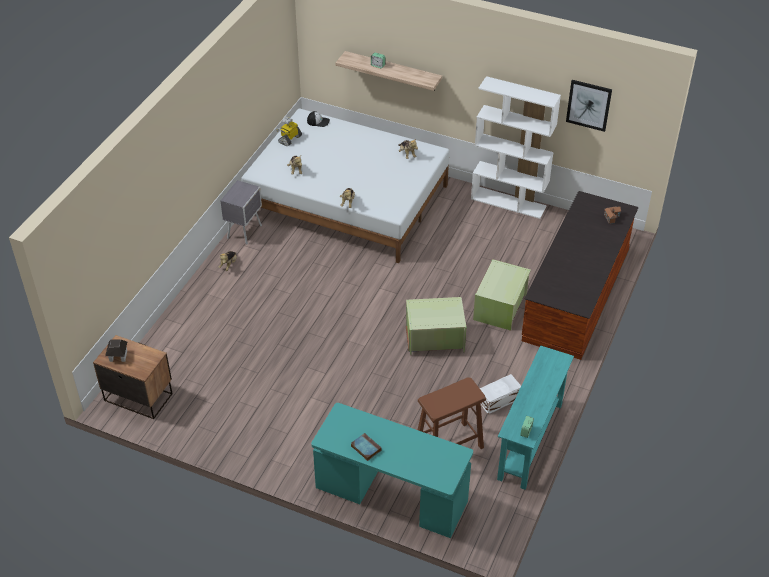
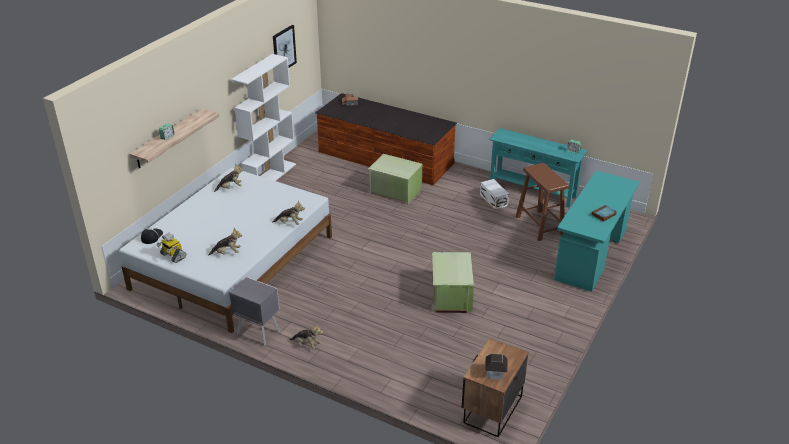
camera: 85 degrees left, 10 degrees down
(434, 338) = (426, 224): green storage box -> green storage box (450, 295)

